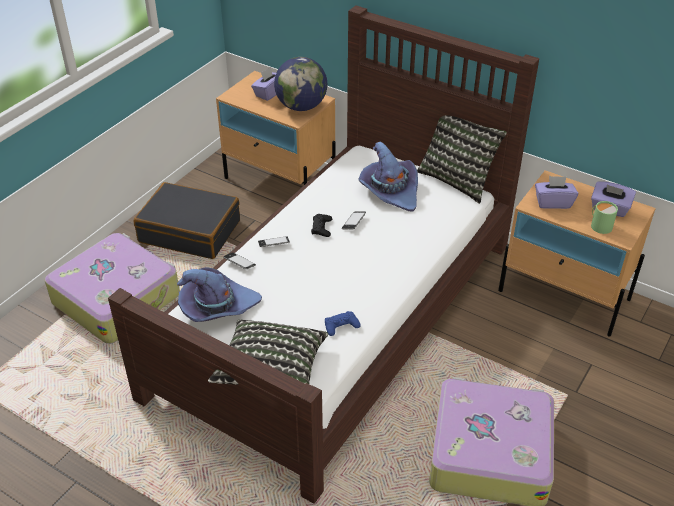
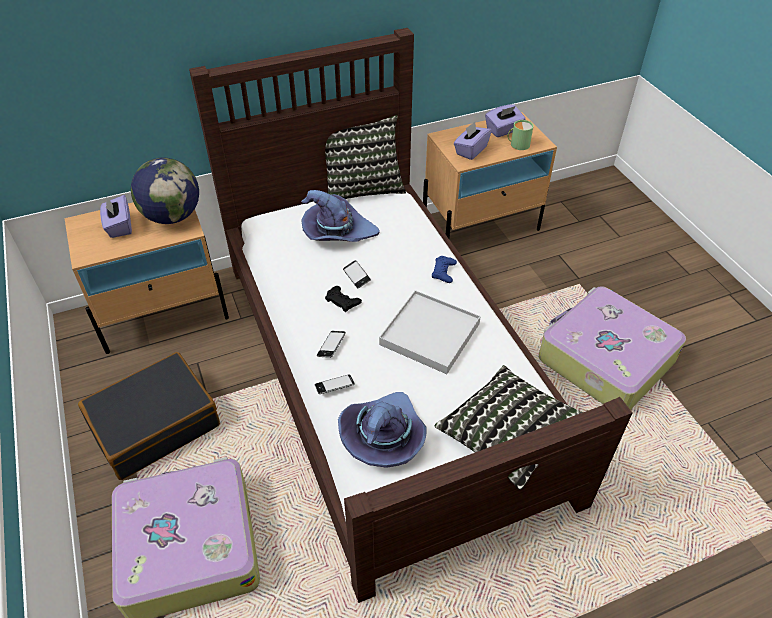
camera: 55 degrees left, 5 degrees up
(333, 286) = (430, 334): none -> white tray
(341, 326) = (486, 355): blue game controller -> blue game controller (444, 272)

